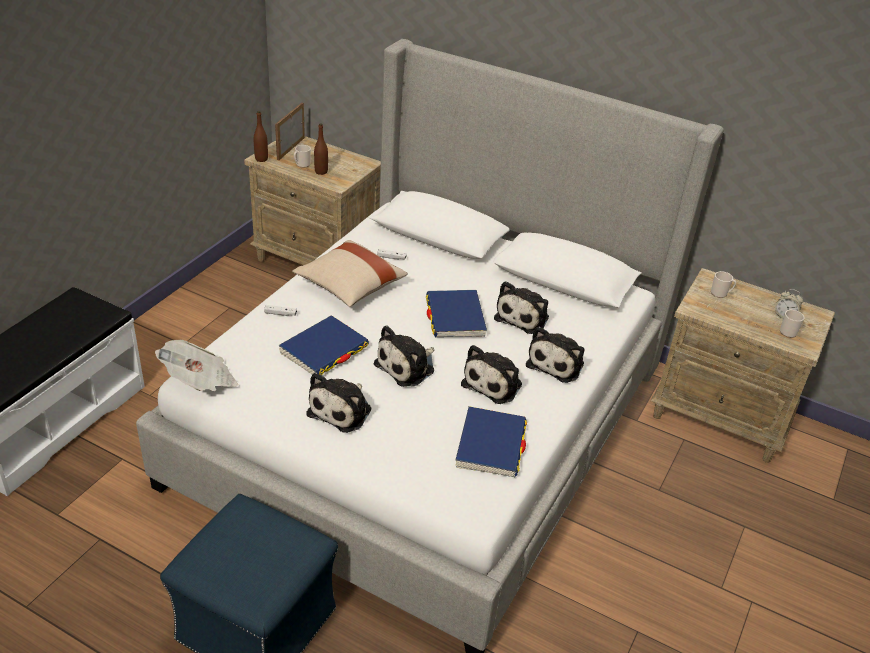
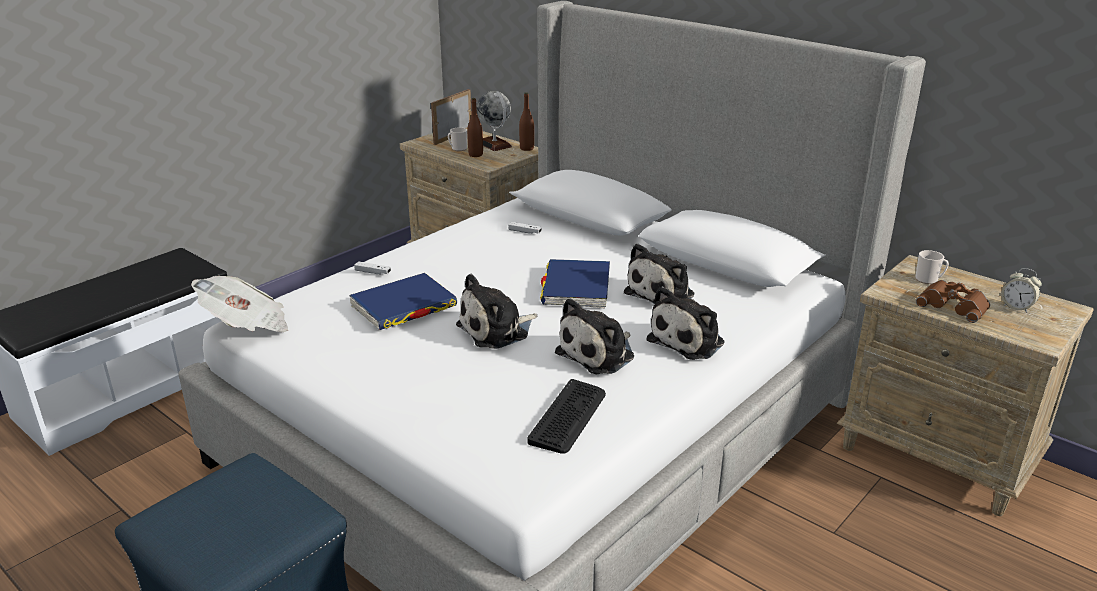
camera: 15 degrees right, 10 degrees down
(261, 159) = (417, 143): brown bottle -> brown bottle (527, 148)
(333, 157) = (494, 145): none -> globe
(342, 410) = (397, 365): plush toy -> none
(349, 286) = (464, 254): beige pillow -> none
(491, 445) = (568, 417): blue book -> keyboard
(742, 318) = (954, 305): none -> brown binoculars
(787, 331) = (1018, 323): mug -> none

